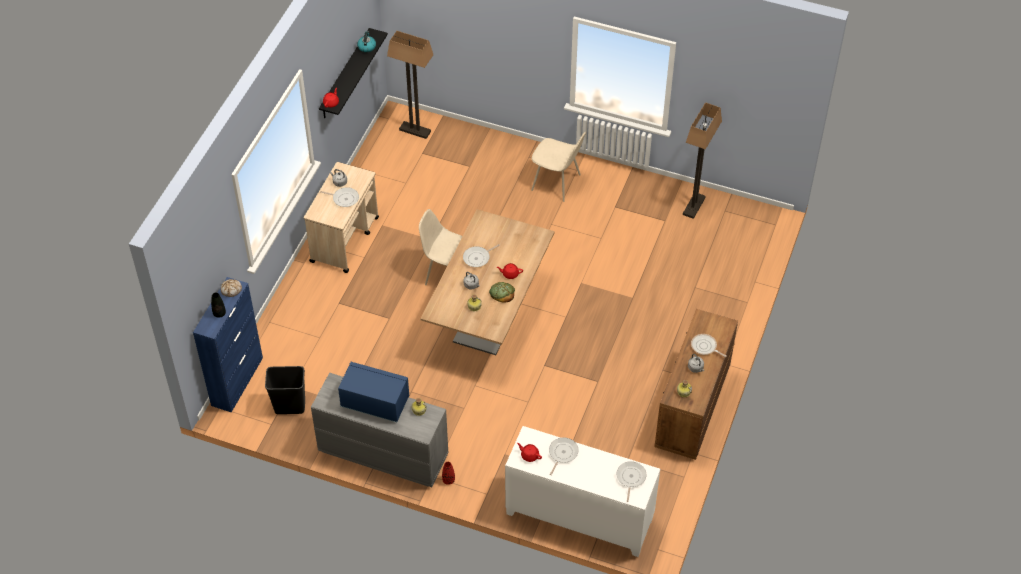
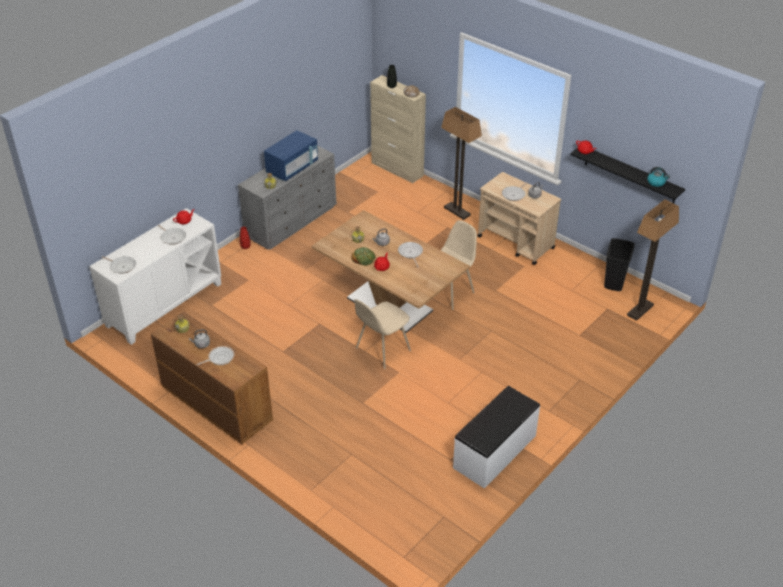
camera: 110 degrees right, 10 degrees down
(237, 381) = (397, 169): blue cabinet -> beige cabinet
(290, 406) = (361, 188): black trash can -> black trash can (614, 283)
(557, 183) = (535, 391): beige chair -> beige chair (382, 350)
(641, 194) = (495, 452): none -> white bench
(693, 206) = (461, 491): floor lamp -> floor lamp (457, 211)

